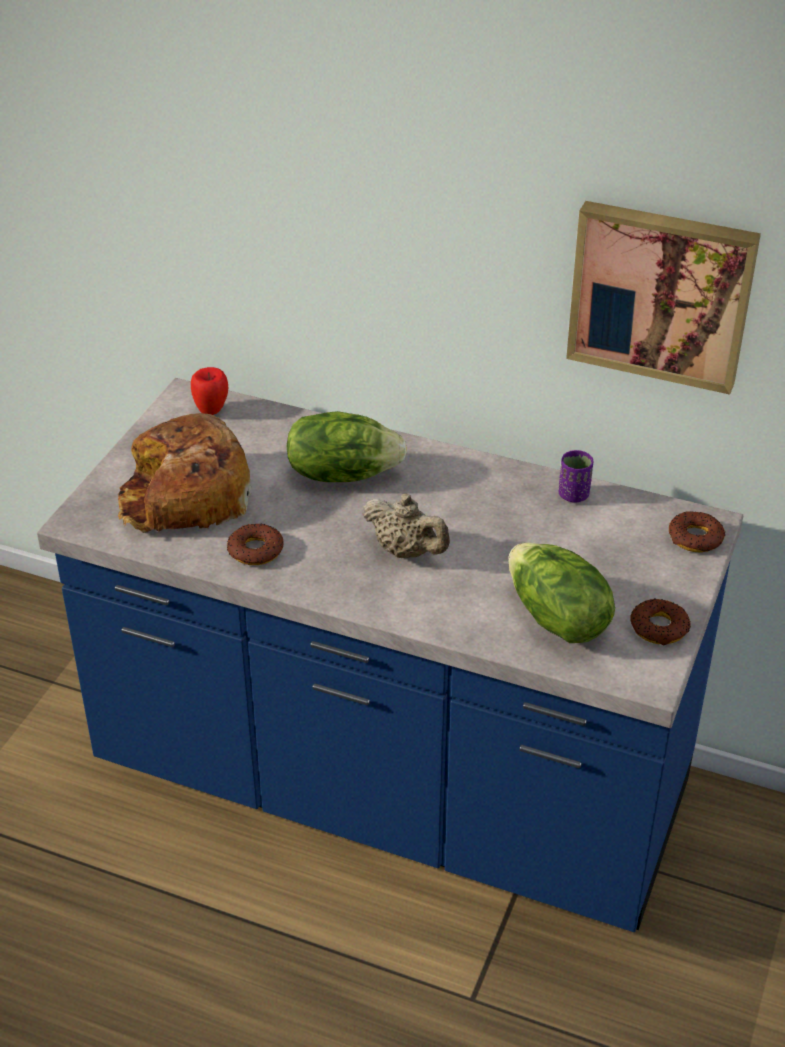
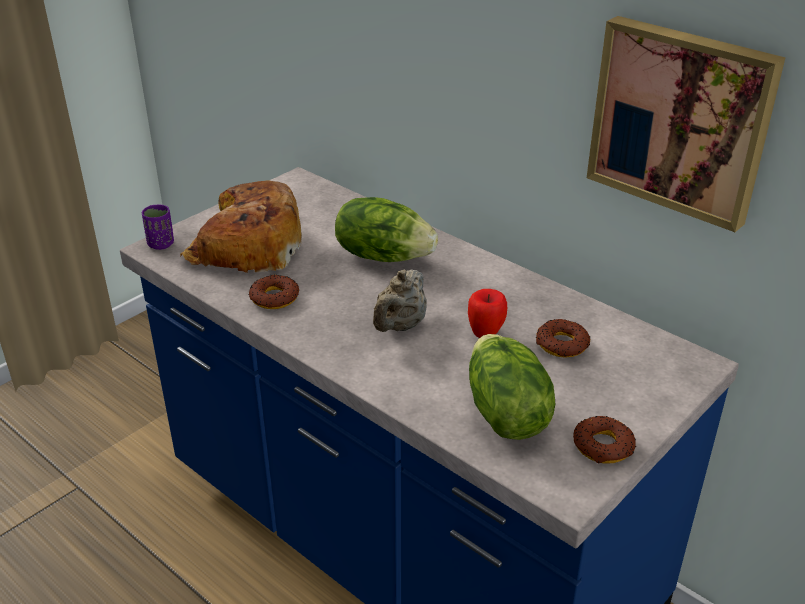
camera: 20 degrees right, 5 degrees down
(211, 411) = (309, 193): apple -> apple (485, 334)
(406, 551) = (400, 326): beige teapot -> beige teapot turned 60 degrees clockwise
(573, 495) = (578, 313): purple cup -> purple cup (161, 244)
(695, 538) = (679, 373): donut -> donut (562, 344)

